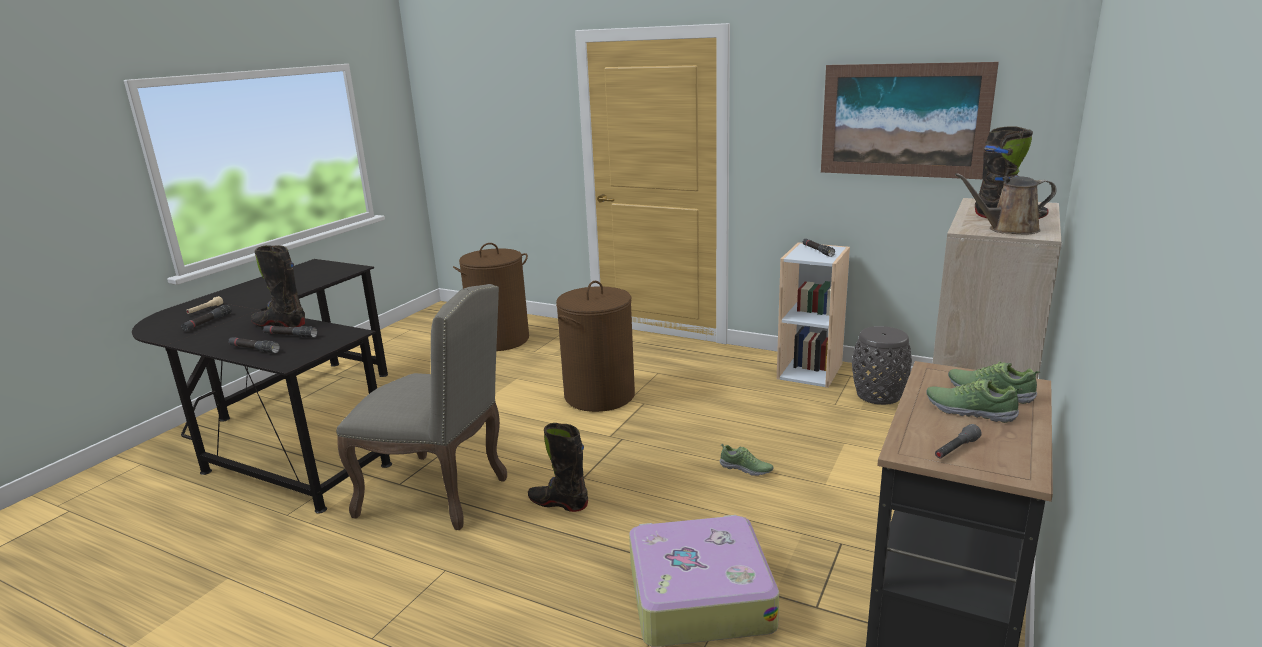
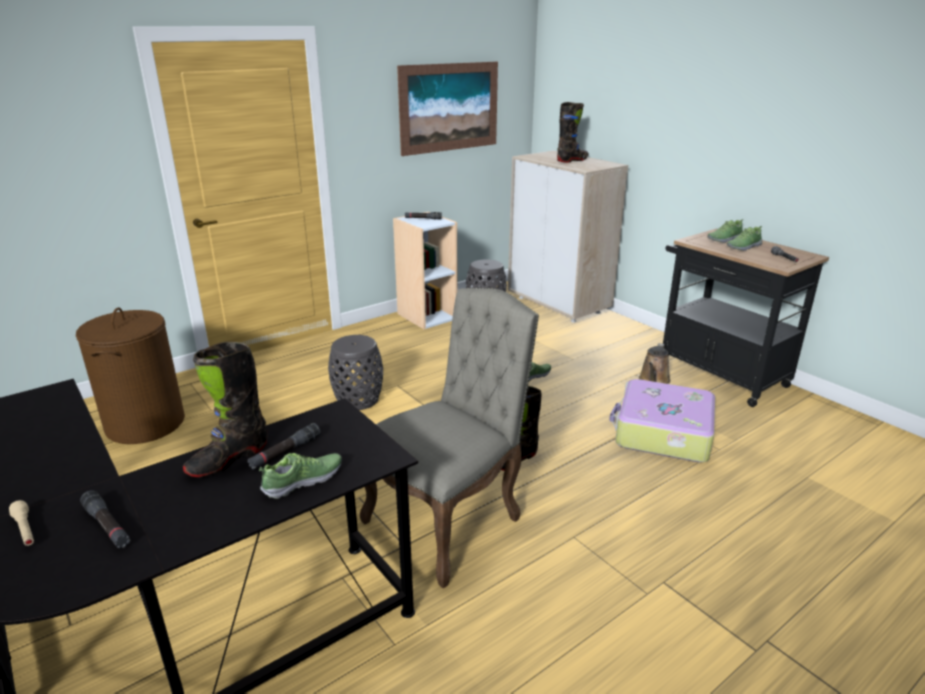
camera: 65 degrees left, 5 degrees up
(254, 349) = (303, 481): black flashlight -> shoe
(599, 396) = (358, 400): brown laundry basket -> grey stool
(1008, 229) = (595, 165): brown watering can -> brown watering can (653, 381)

